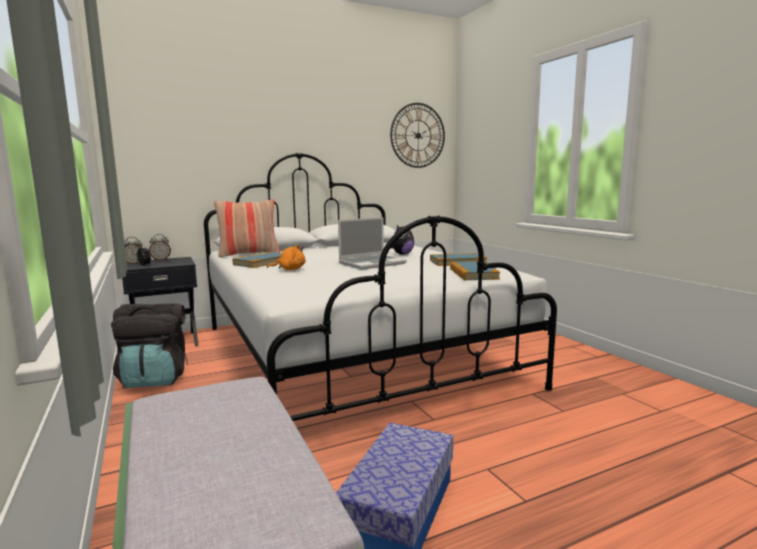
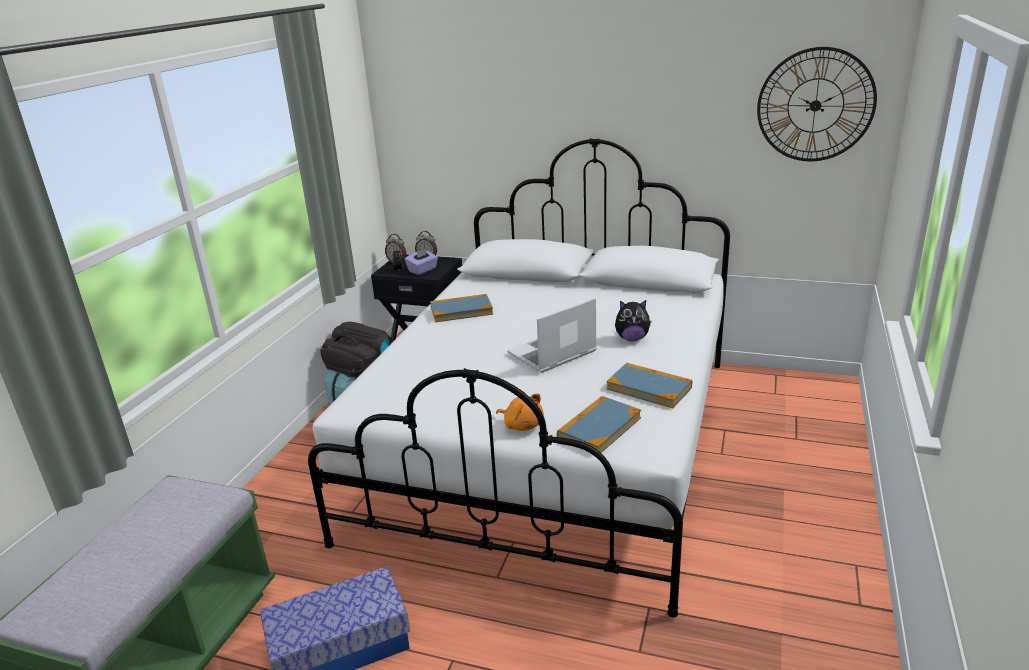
camera: 45 degrees right, 15 degrees up
(169, 263) = (422, 270): none -> purple tissue box
(249, 254) = (486, 282): pillow -> none
(289, 269) = (454, 339): orange plush toy -> orange plush toy (522, 425)
(372, 263) = (552, 354): laptop -> laptop turned 135 degrees clockwise

